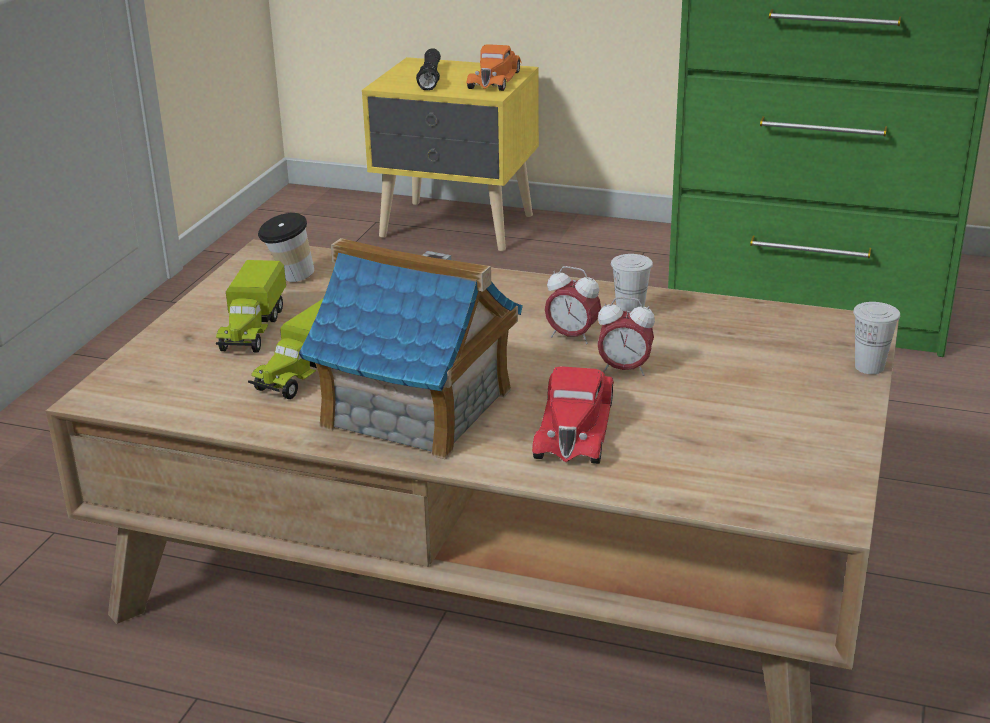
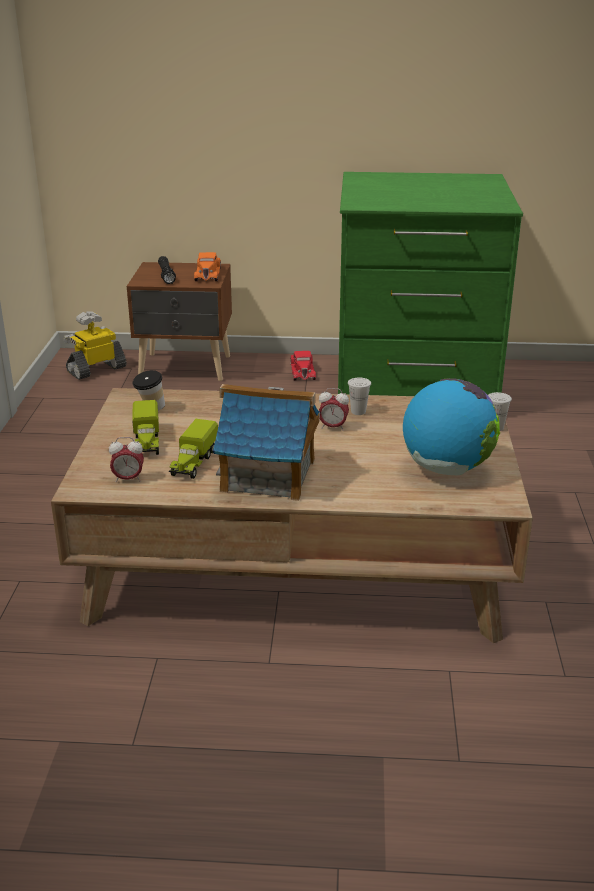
camera: 15 degrees left, 0 degrees up
(324, 218) = (96, 369): none -> toy robot
(458, 228) = (186, 368): yellow nightstand -> brown nightstand
(575, 426) = (359, 475): red toy car -> red toy car (302, 371)
(624, 370) = (370, 442): alarm clock -> alarm clock (128, 479)
(742, 433) = (446, 469): none -> globe

